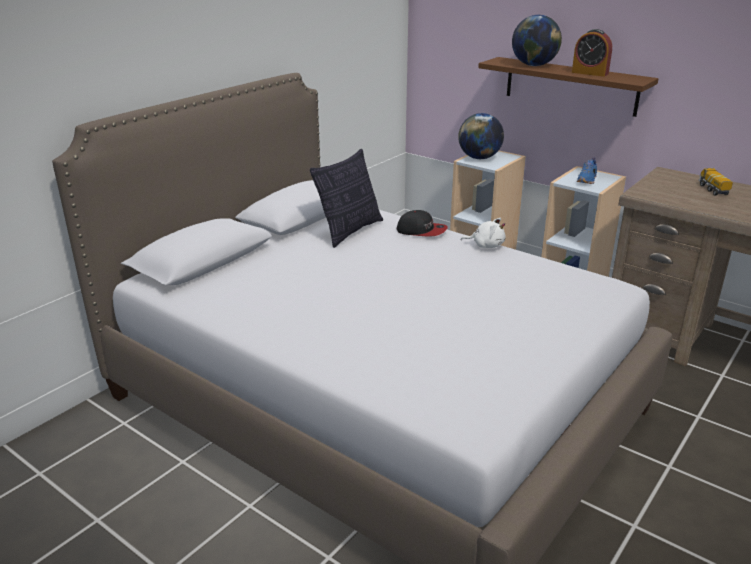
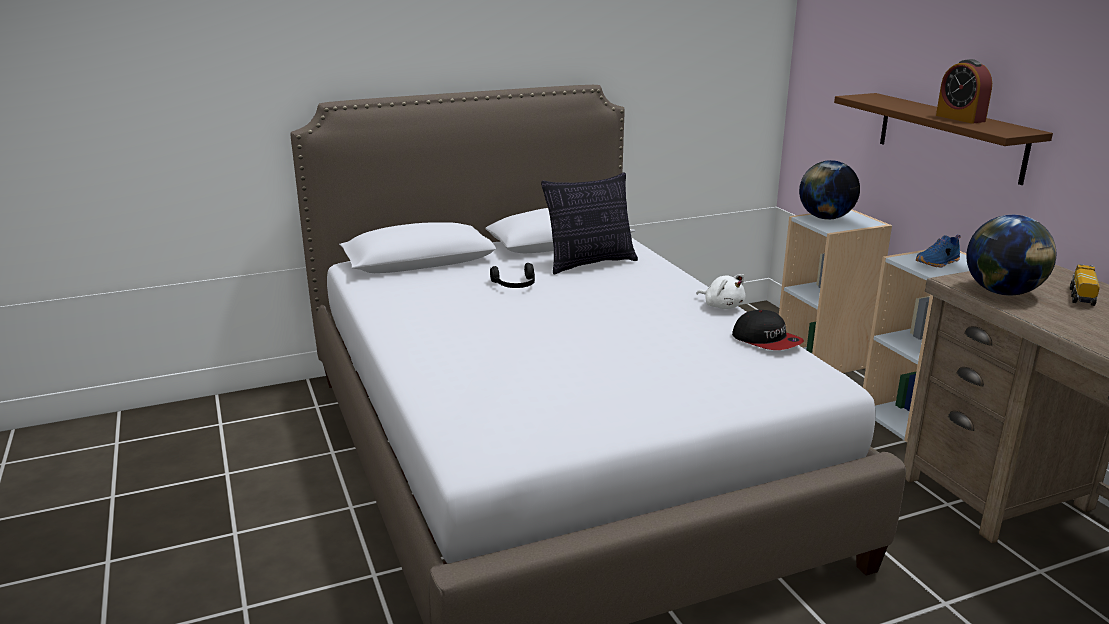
camera: 30 degrees right, 5 degrees down
(316, 265) = (515, 285): none -> black headphones
(422, 231) = (668, 278): cap -> cap (767, 340)
(534, 65) = (900, 104): globe -> globe (1002, 292)

